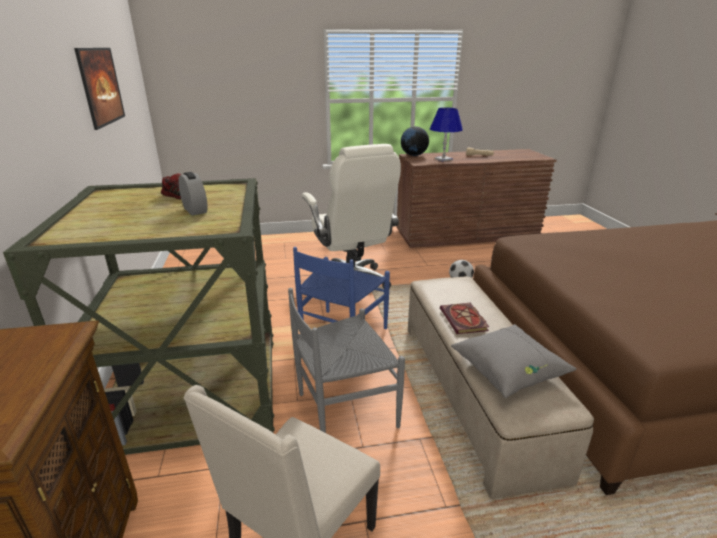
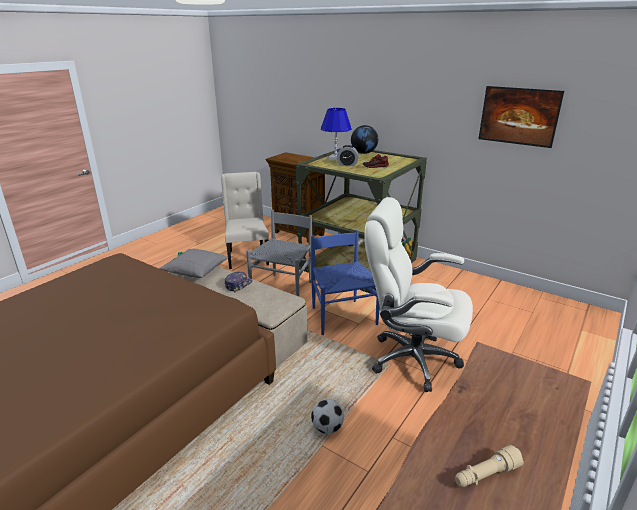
camera: 135 degrees right, 0 degrees up
(414, 155) = (561, 388): globe -> globe (364, 153)
(443, 159) = (494, 397): blue table lamp -> blue table lamp (335, 157)
(464, 320) = (238, 285): book -> cap

